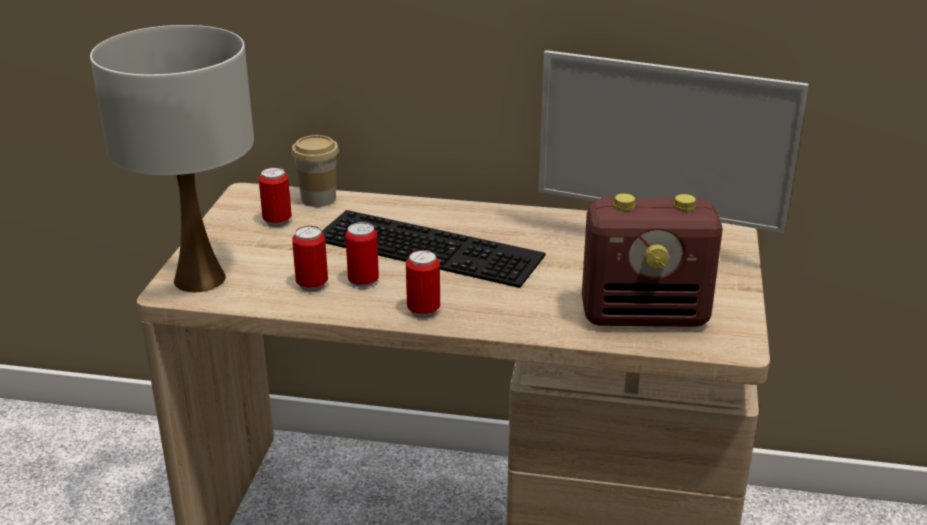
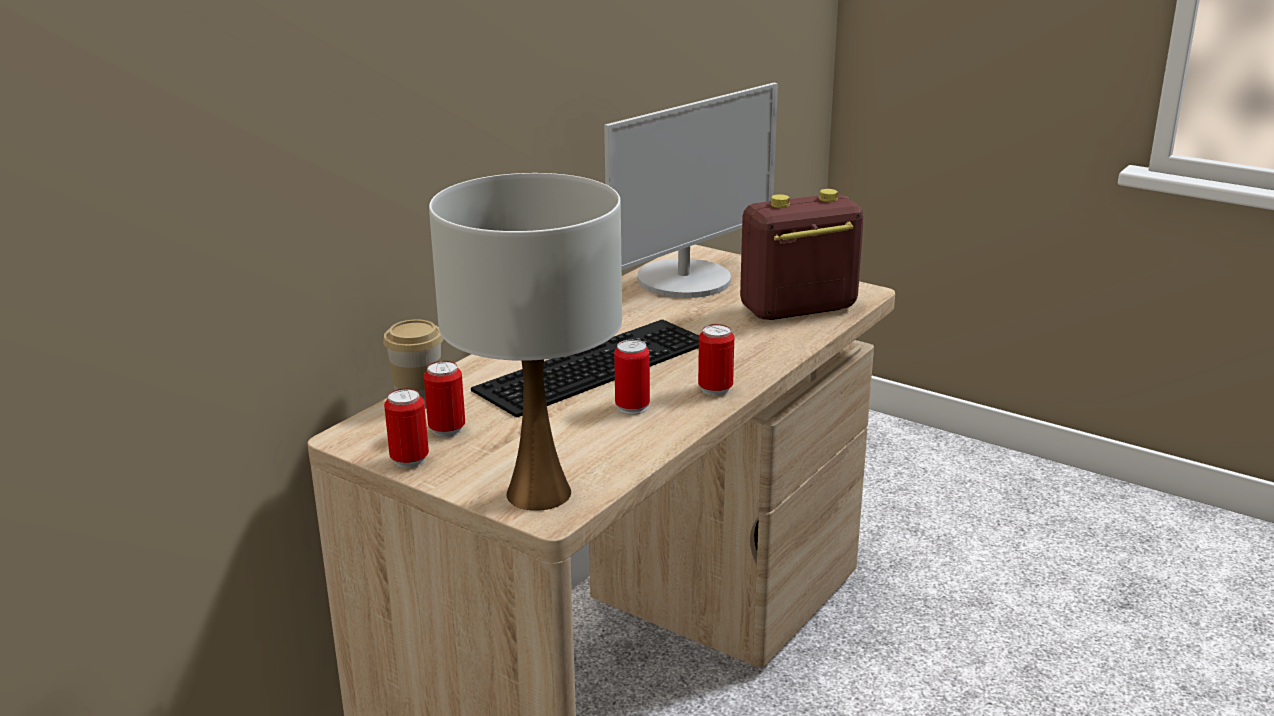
camera: 65 degrees left, 5 degrees down
(312, 285) = (615, 433): can -> can (409, 460)
(646, 316) = (797, 309): radio -> radio turned 135 degrees counterclockwise

